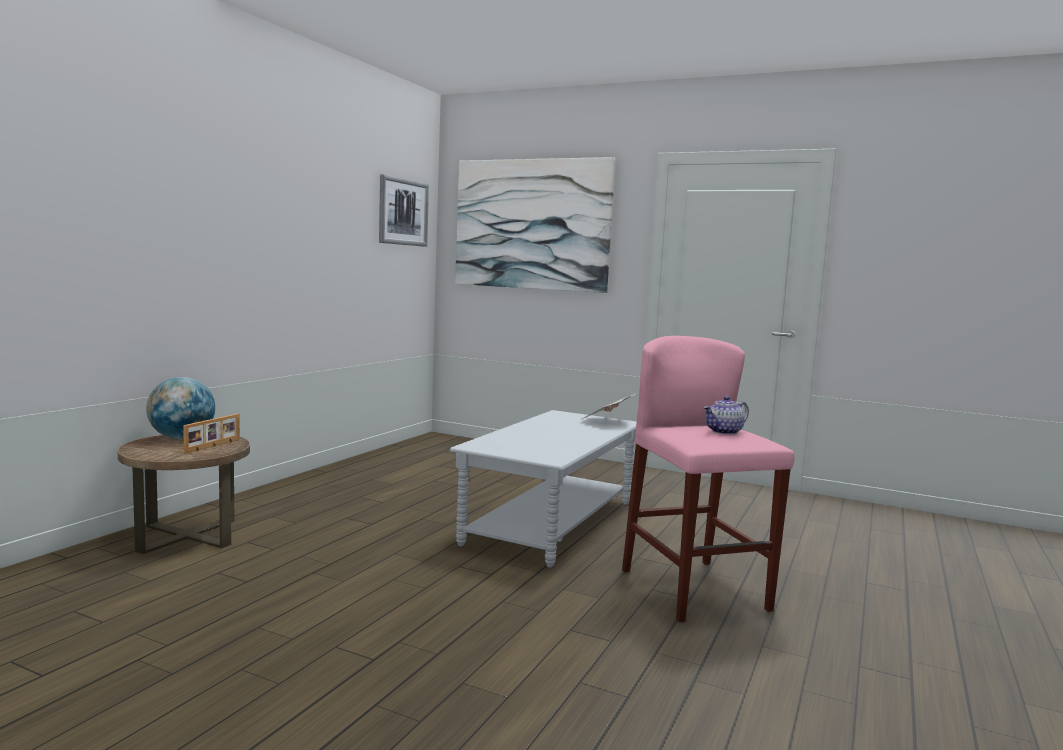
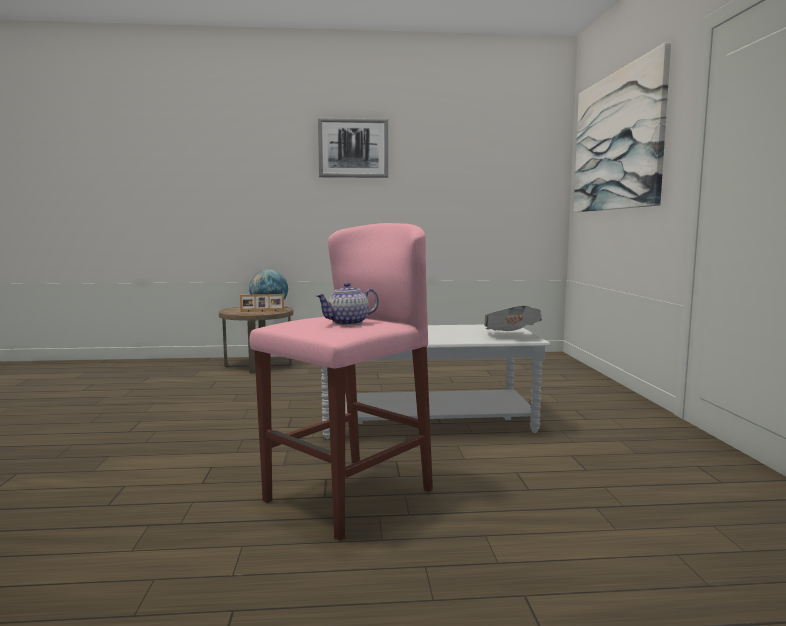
camera: 60 degrees right, 0 degrees up
(403, 212) = (517, 151): picture -> picture (353, 148)
(724, 432) = (348, 323): teapot -> teapot turned 60 degrees counterclockwise

